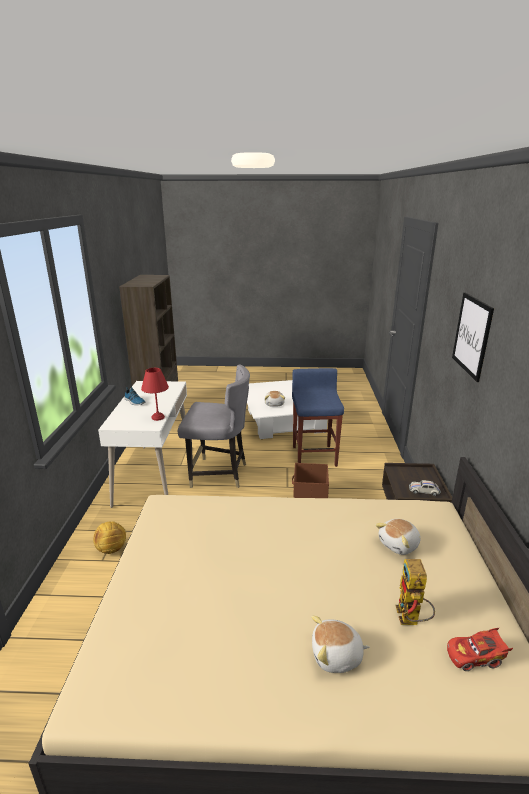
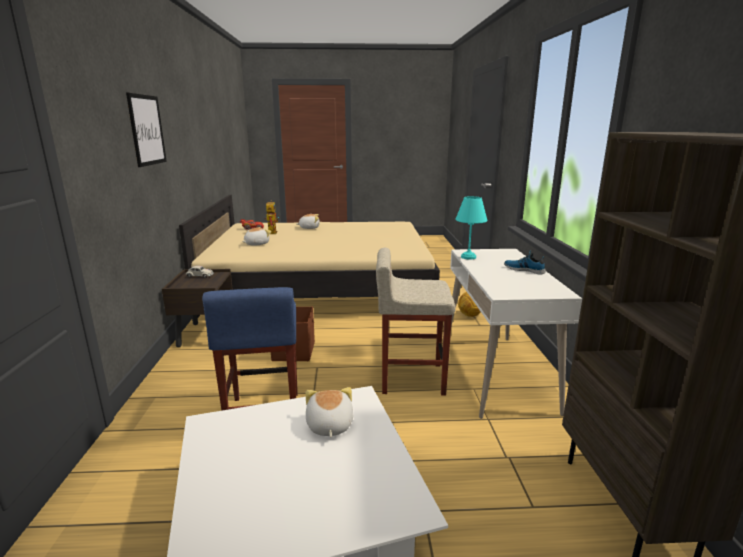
camera: 175 degrees right, 5 degrees down
(158, 418) = (468, 257): red table lamp -> turquoise table lamp
(218, 474) = (411, 378): grey chair -> beige stool

